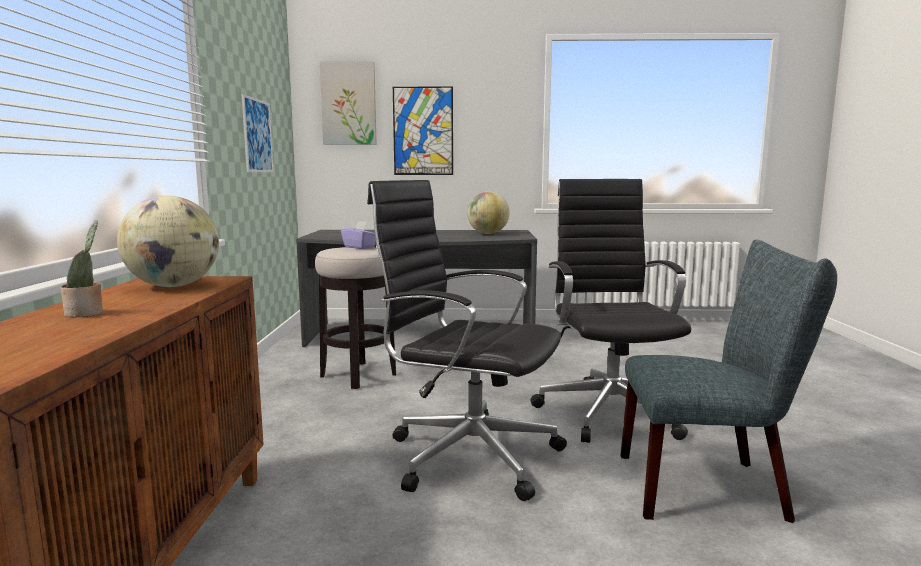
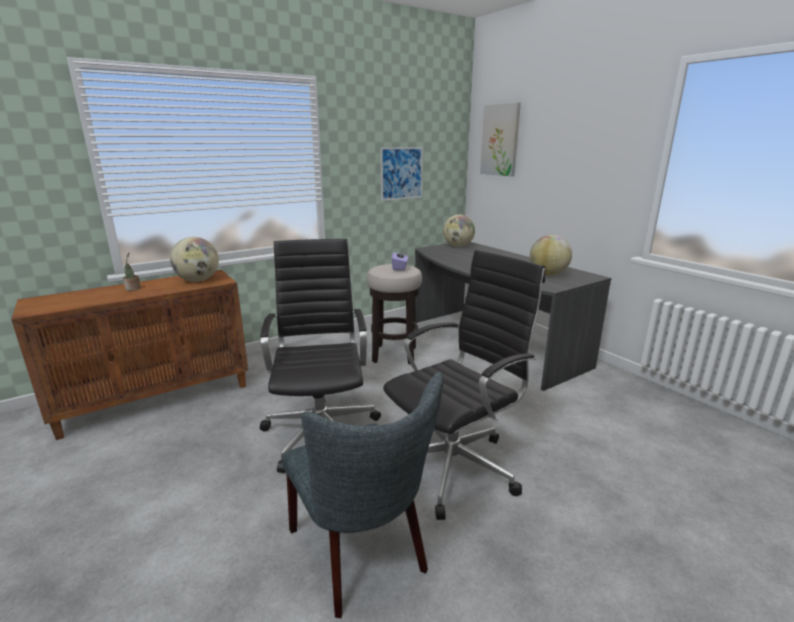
camera: 55 degrees right, 10 degrees up
(334, 232) = (458, 246): none -> globe
(423, 131) = (548, 166): picture -> none

